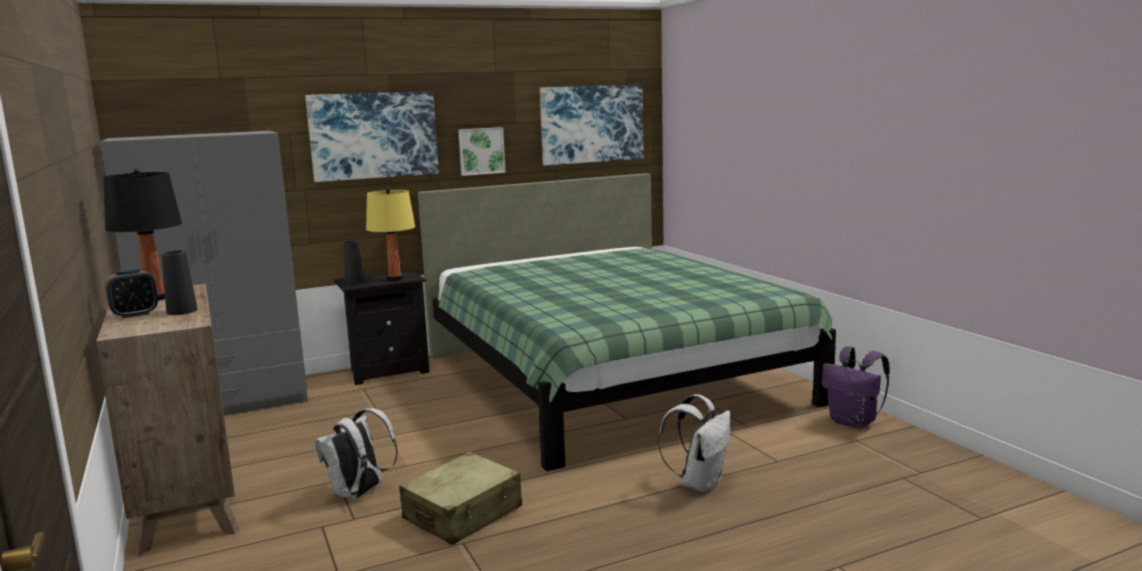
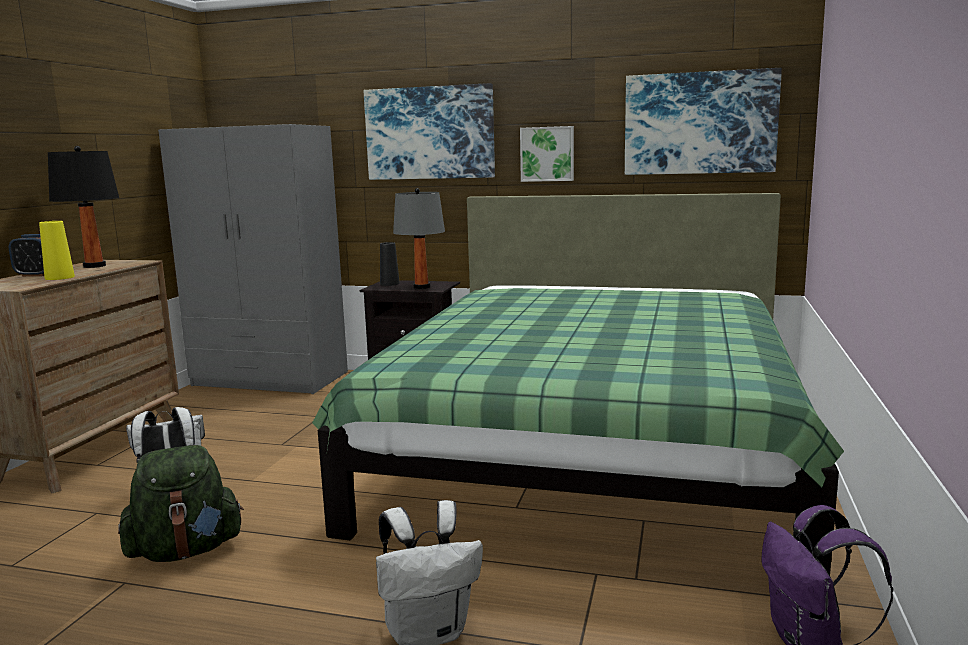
camera: 40 degrees right, 0 degrees up
(182, 311) = (59, 277): black vase -> yellow vase
(395, 278) = (421, 287): yellow table lamp -> grey table lamp
(463, 513) = (186, 551): beige suitcase -> green backpack

